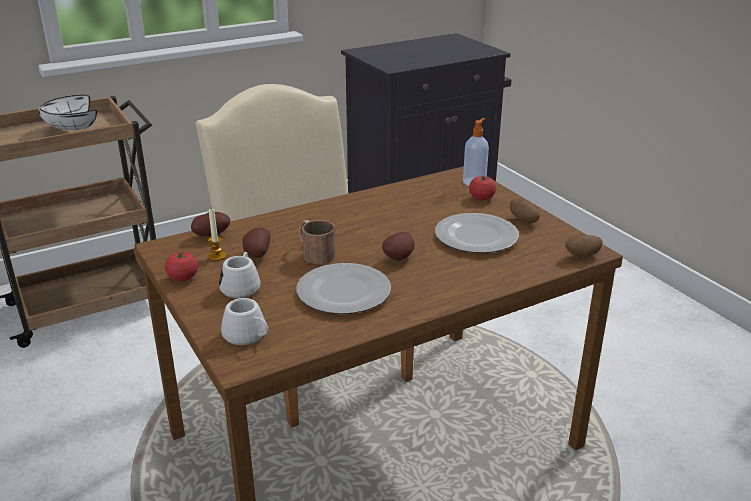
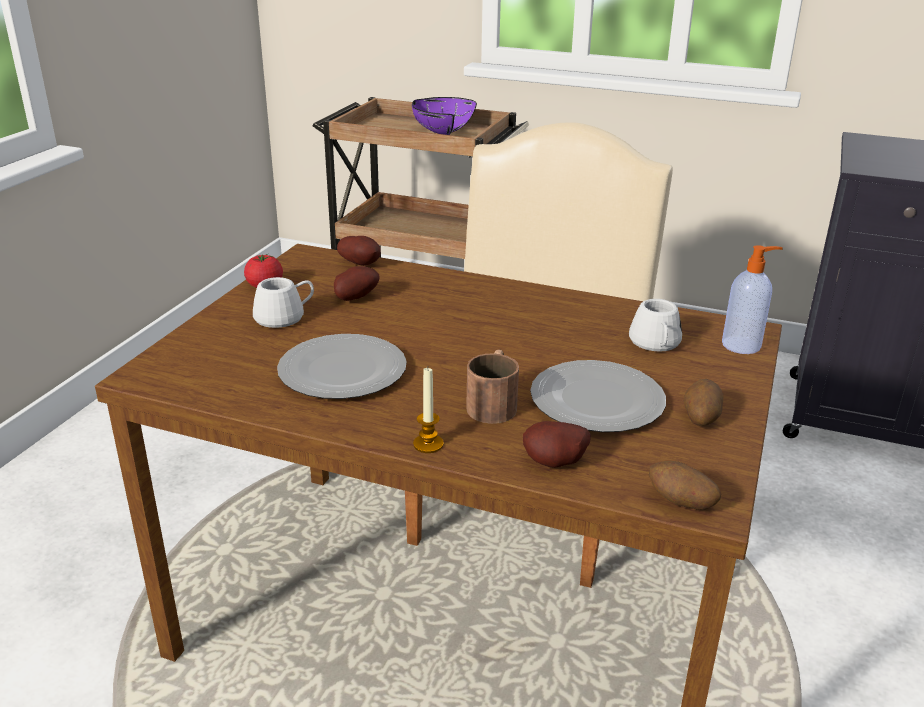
camera: 50 degrees right, 0 degrees up
(71, 129) = (439, 132): white bowl -> purple bowl
(216, 256) = (324, 283): candle -> candle (428, 444)
(248, 336) = (196, 358): white mug -> white mug (656, 345)
(314, 252) = (402, 323): brown mug -> brown mug (493, 402)
(400, 258) = (463, 373): potato -> potato (556, 464)
(481, 198) = (707, 366): tomato -> none

